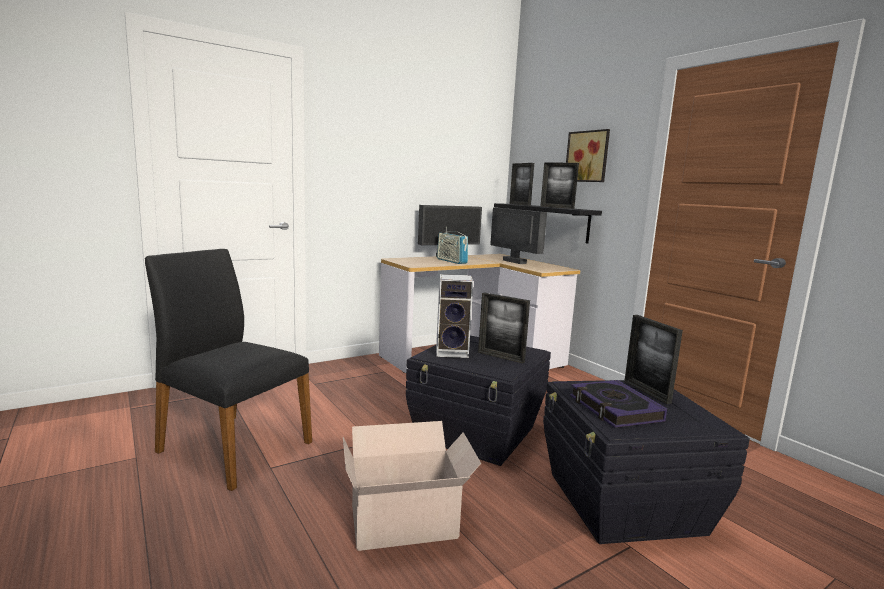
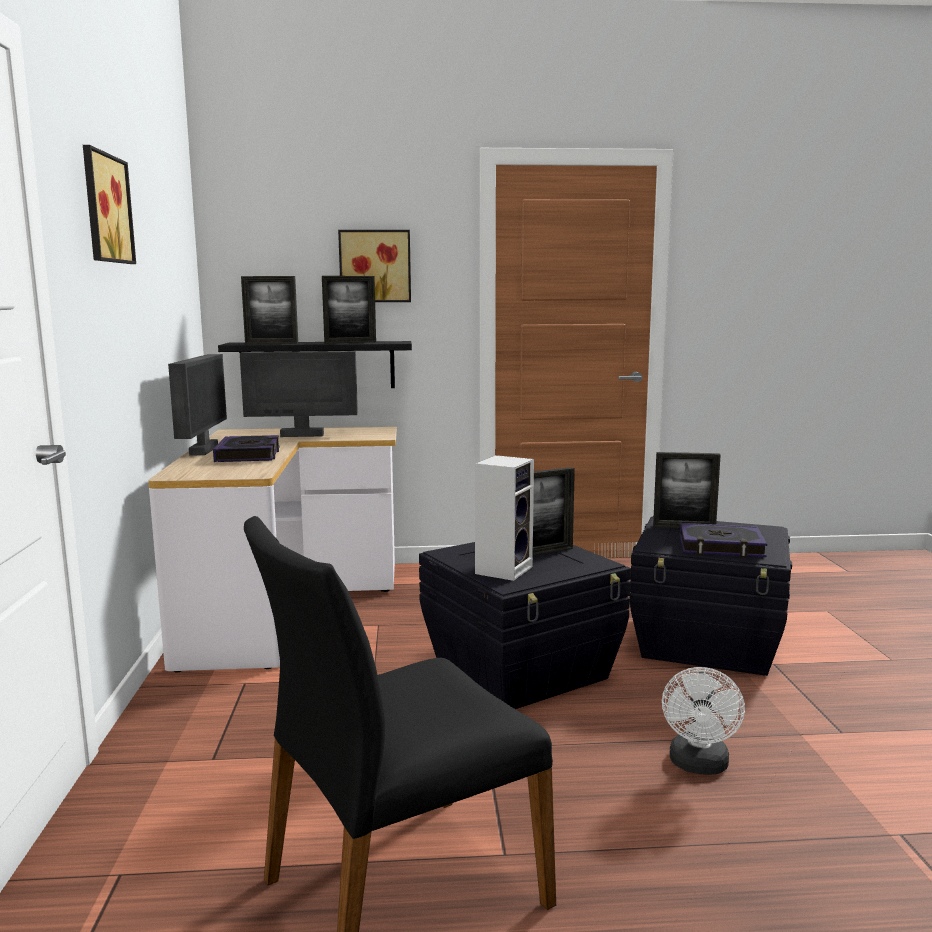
camera: 60 degrees left, 0 degrees up
(375, 124) = (103, 208): none -> picture
(407, 522) = (699, 766): cardboard box -> white fan
(451, 261) = (248, 455): radio -> book

